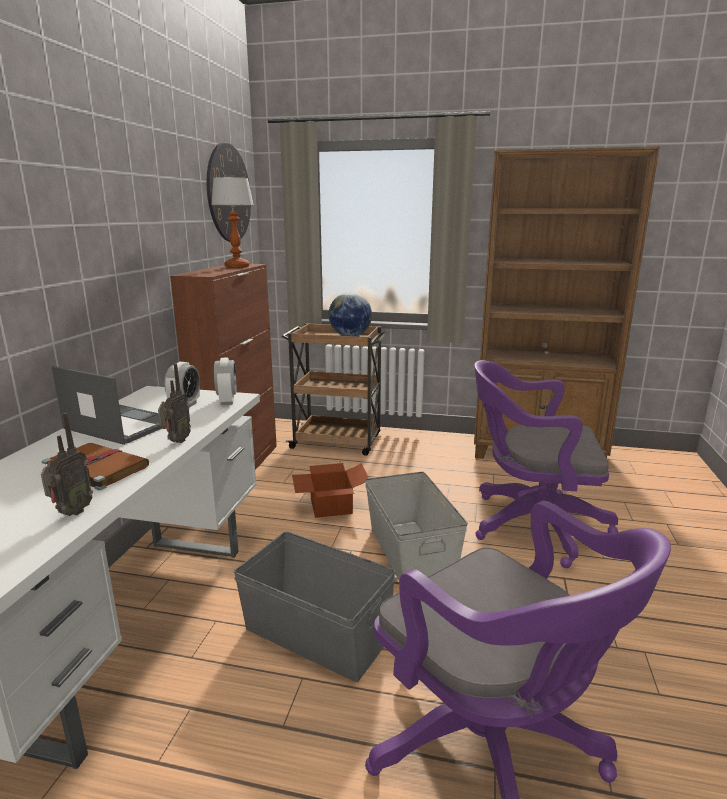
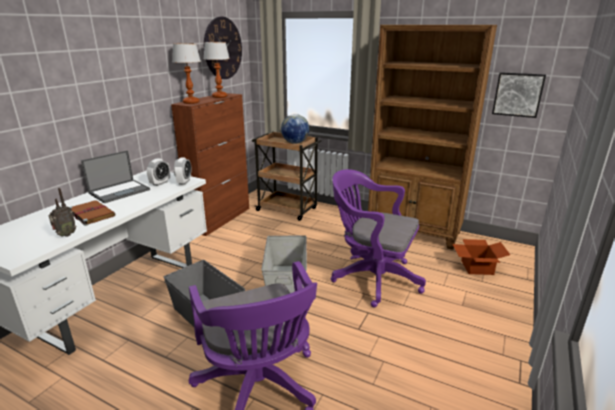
camera: 15 degrees right, 5 degrees up
(120, 425) = (120, 191): laptop -> laptop turned 90 degrees clockwise
(176, 441) = (138, 204): radio -> none
(202, 273) = (191, 102): none -> table lamp
(329, 505) = (257, 249): cardboard box -> cardboard box (476, 267)
(668, 247) = (518, 94): none -> picture

